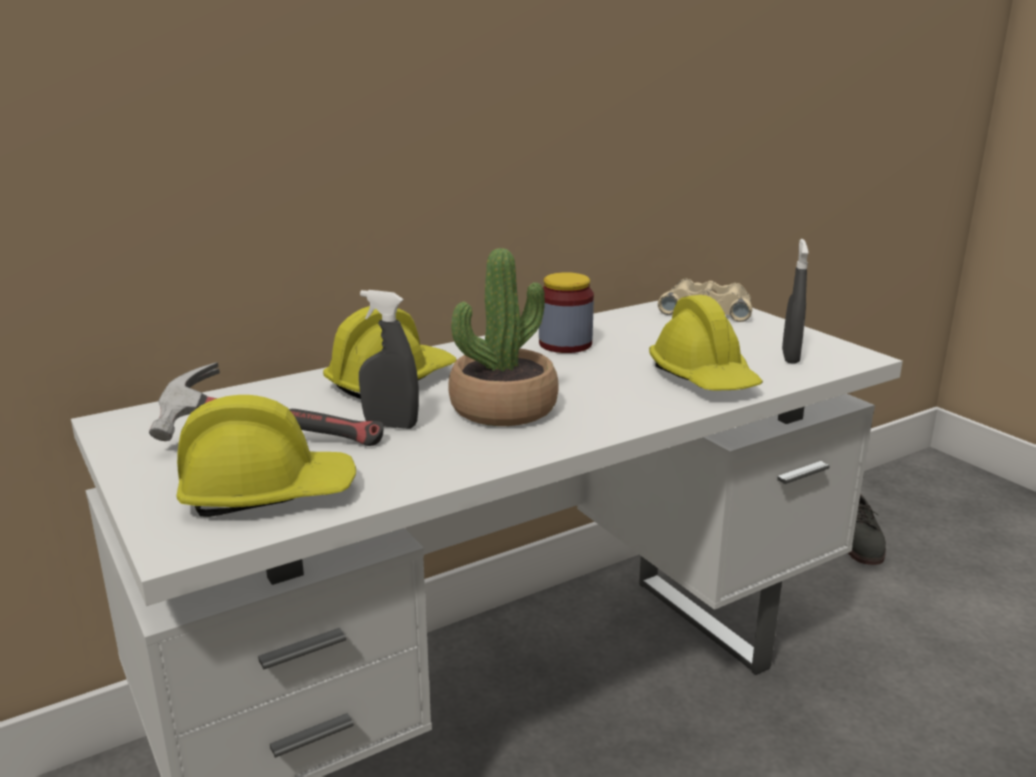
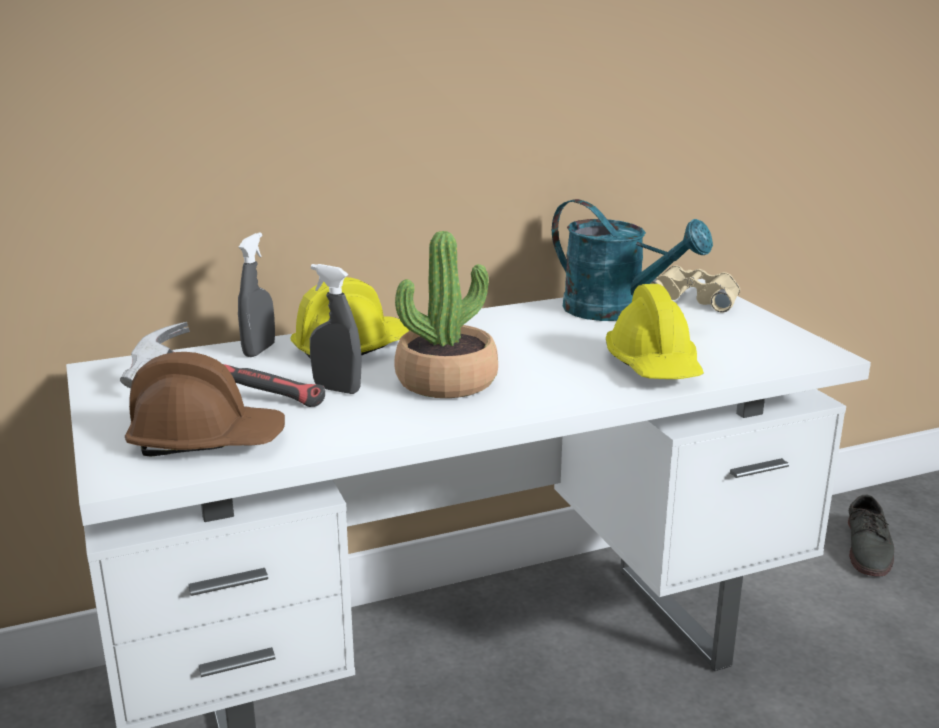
camera: 10 degrees right, 0 degrees up
(268, 493) = (207, 441): yellow hard hat -> brown hard hat
(565, 344) = (534, 324): jar -> none
(640, 327) = (616, 311): none -> turquoise watering can
(790, 357) = (753, 351): grey spray bottle -> grey spray bottle (259, 350)

